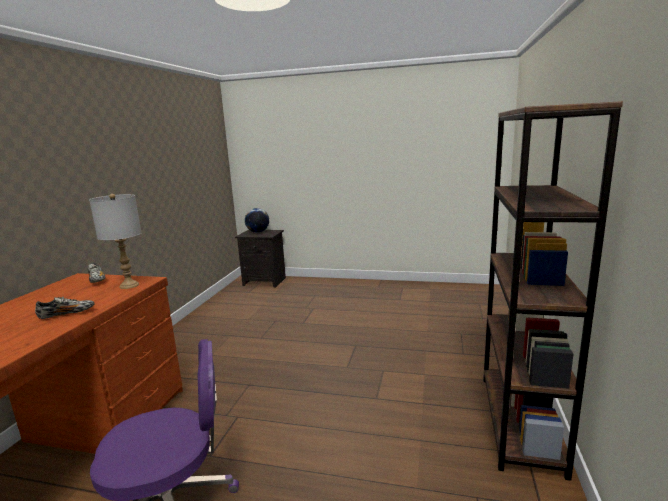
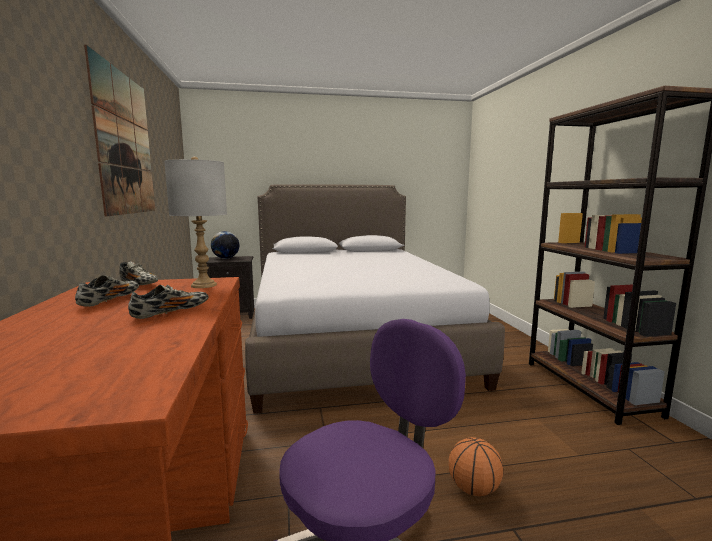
camera: 25 degrees left, 5 degrees down
(59, 296) = (110, 300): none -> shoe
(132, 158) = (124, 144): none -> picture
(290, 487) = (473, 489): none -> basketball
(335, 321) = (350, 339): none -> bed

